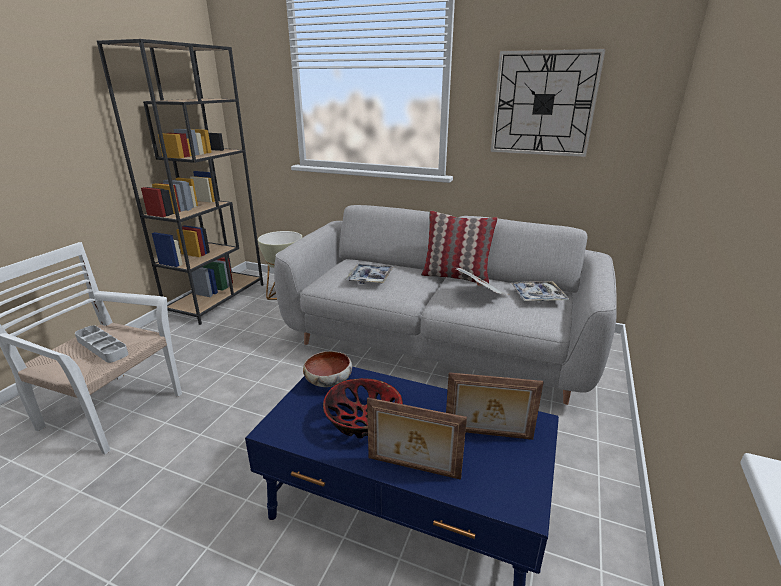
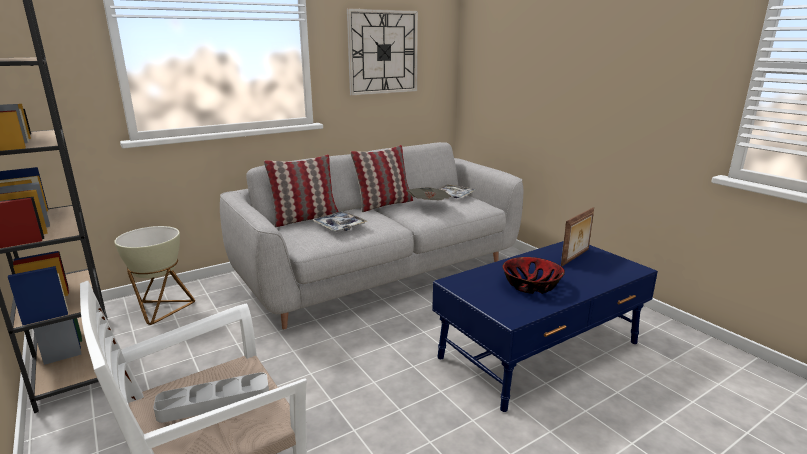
camera: 55 degrees left, 5 degrees down
(329, 381) = (470, 284): bowl -> none
(371, 263) = (305, 219): none -> pillow
(413, 469) = (590, 284): picture frame -> none

